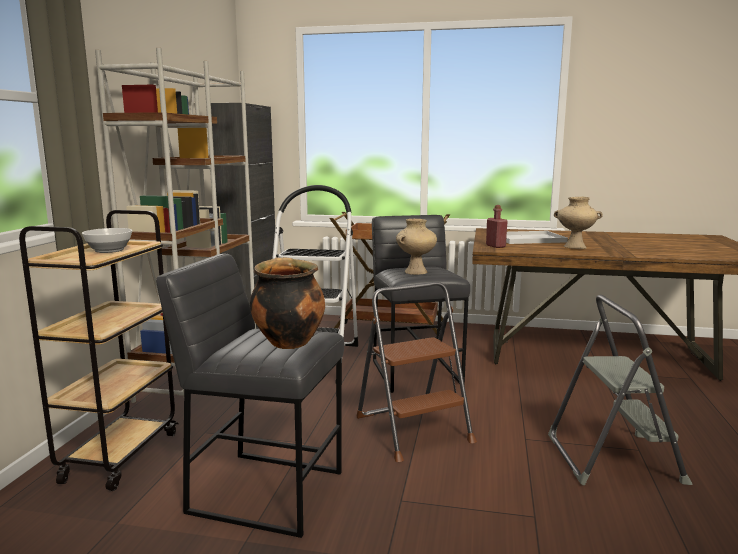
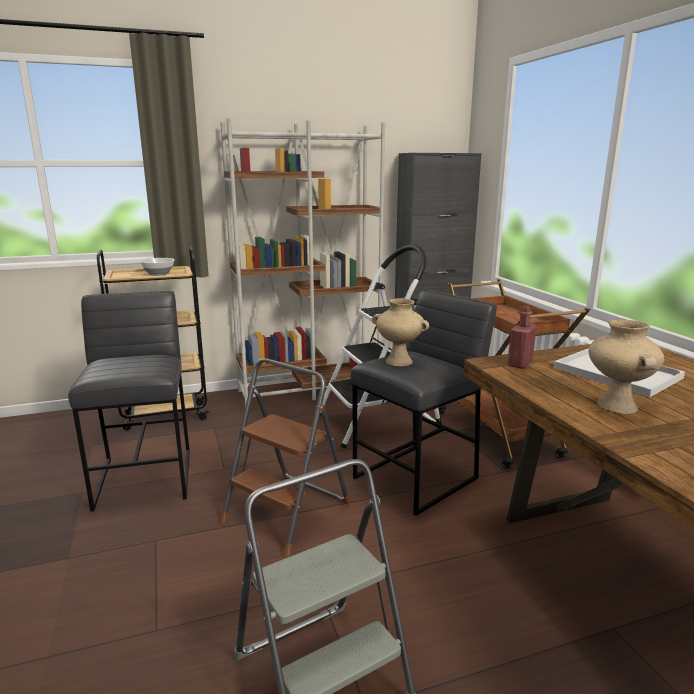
camera: 60 degrees right, 5 degrees up
(288, 342) = (121, 368): cooking pot -> none

